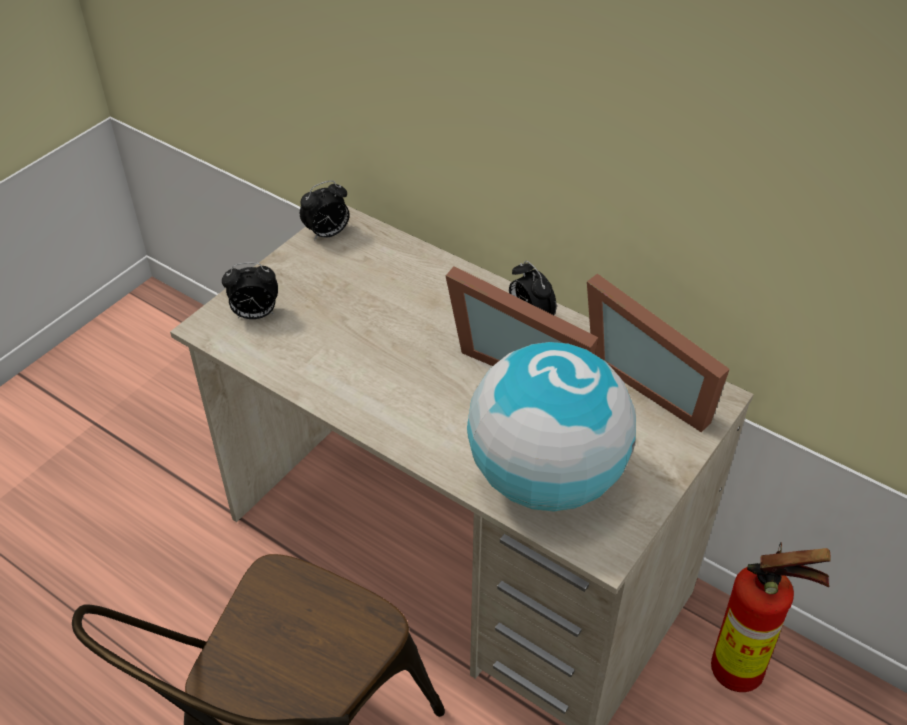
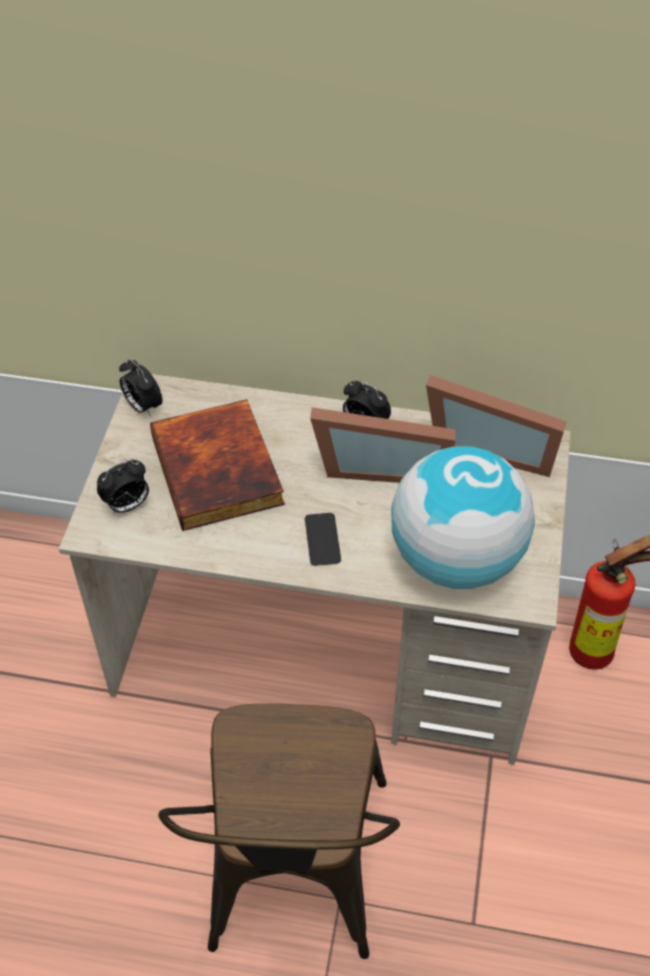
camera: 25 degrees left, 5 degrees up
(327, 234) = (142, 406): alarm clock -> alarm clock turned 105 degrees clockwise
(362, 311) = (220, 469): none -> book
(418, 410) = (322, 540): none -> phone

